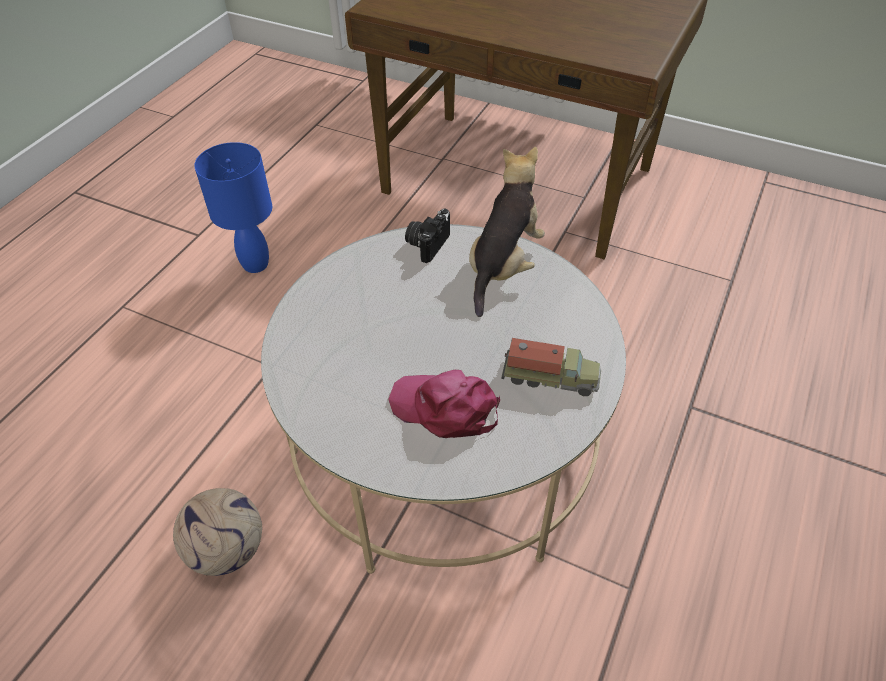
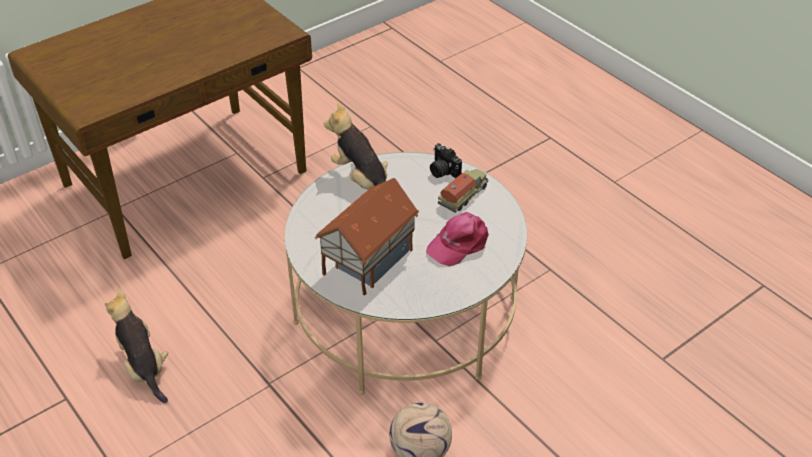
camera: 65 degrees left, 5 degrees down
(255, 265) = (143, 367): blue table lamp -> plush toy
(356, 325) = (367, 261): none -> toy house
(427, 244) = (316, 206): camera -> camera (442, 171)

